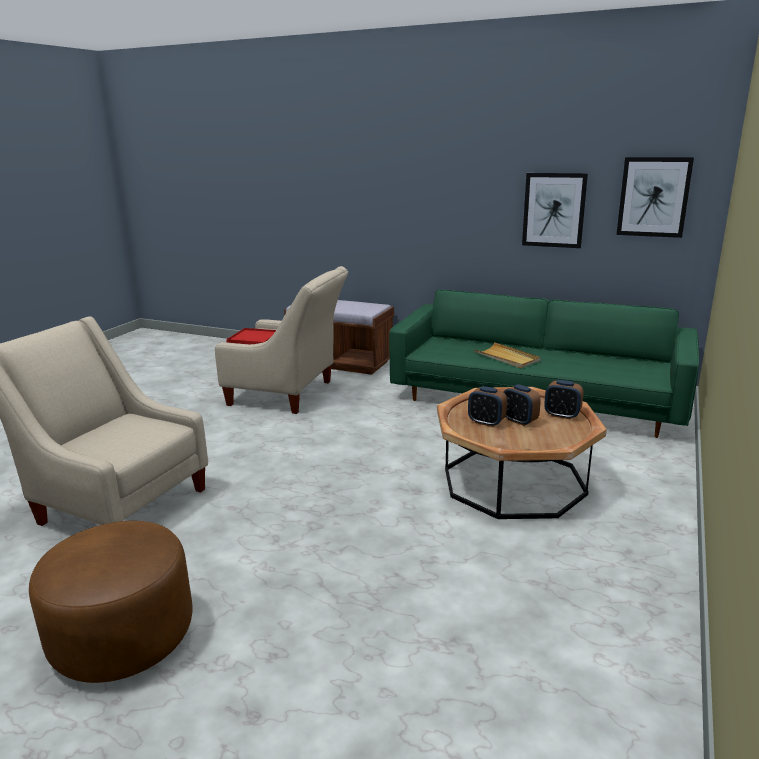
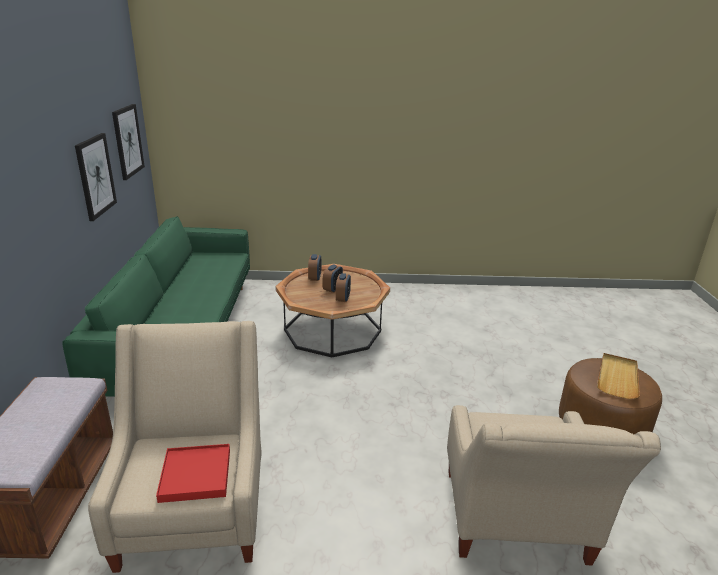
camera: 115 degrees left, 5 degrees up
(506, 358) = (197, 305): beige tray -> beige tray (617, 377)

